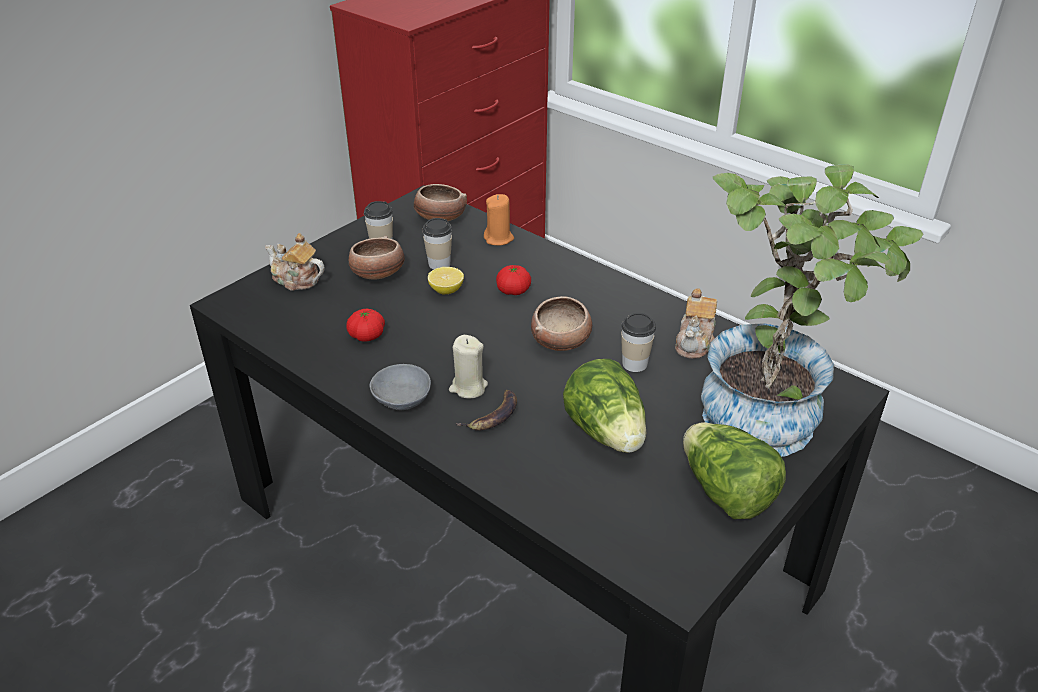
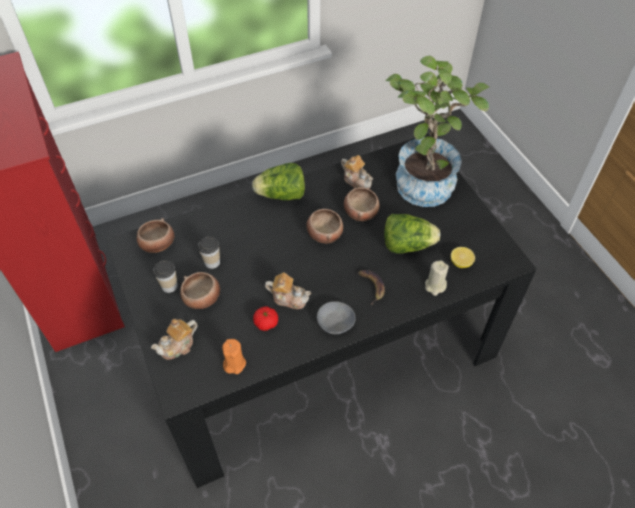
camera: 65 degrees left, 15 degrees up
(420, 343) = (289, 298): none -> teapot
(446, 290) = (244, 268): lemon -> lemon (460, 263)
(468, 387) = (342, 289): beige candle -> beige candle (435, 286)
(499, 238) = (204, 223): orange candle -> orange candle (234, 363)
(513, 291) = (265, 236): tomato -> none
(634, 363) = (361, 211): cup -> bowl
(725, 493) = (466, 220): lettuce -> lettuce (281, 195)

